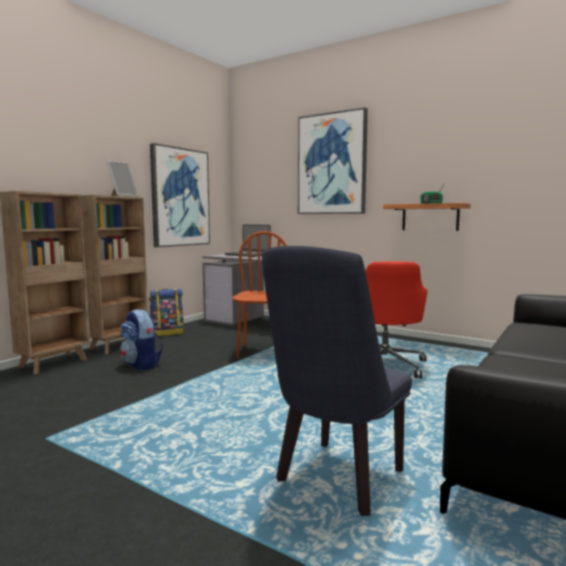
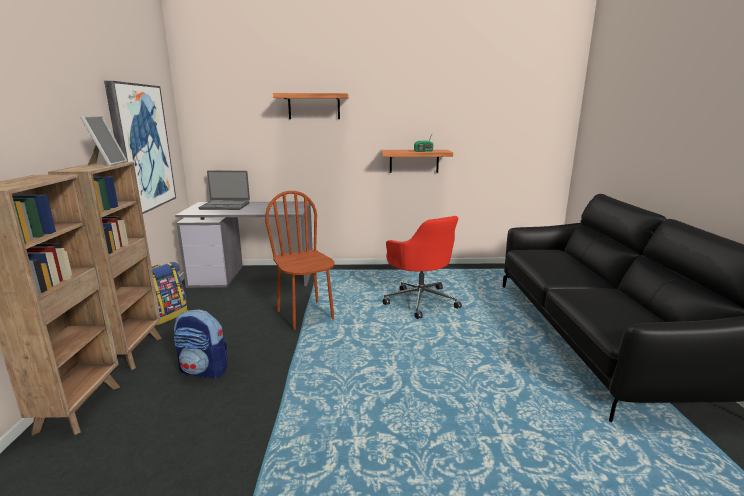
camera: 35 degrees left, 10 degrees up
(332, 164) = (314, 106): picture -> shelf
(335, 481) = (533, 427): blue chair -> none

